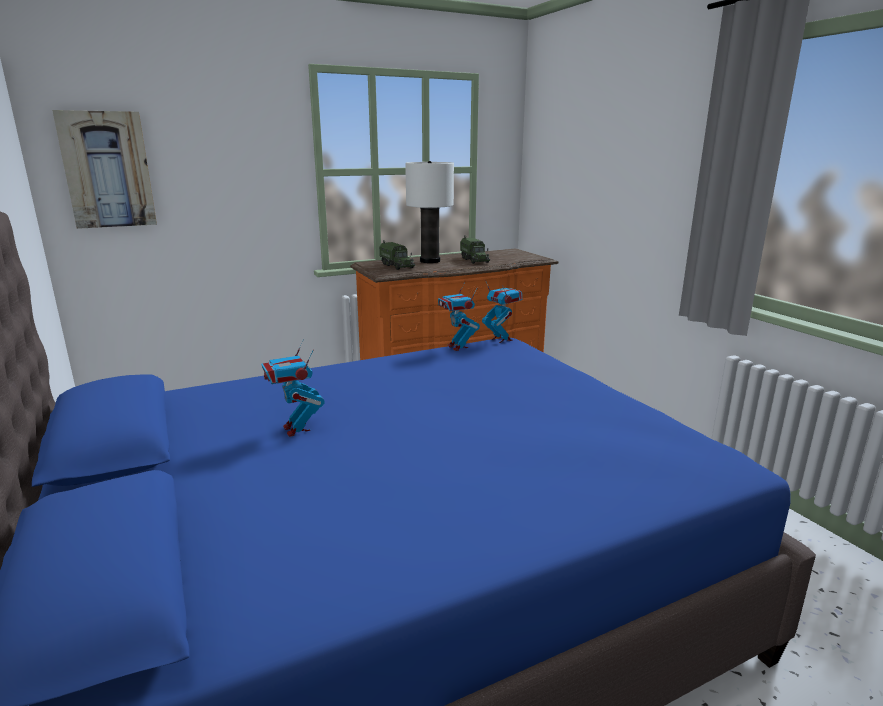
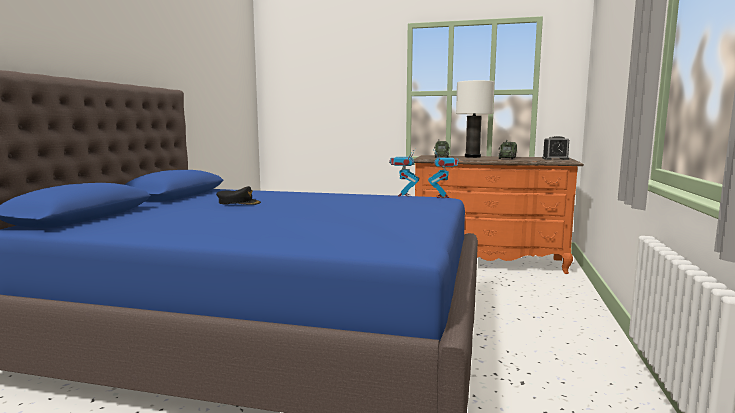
camera: 40 degrees right, 10 degrees down
(107, 170) = (290, 92): picture -> none
(296, 429) = (239, 202): toy robot -> black cap
(520, 255) = (555, 159): none -> alarm clock

